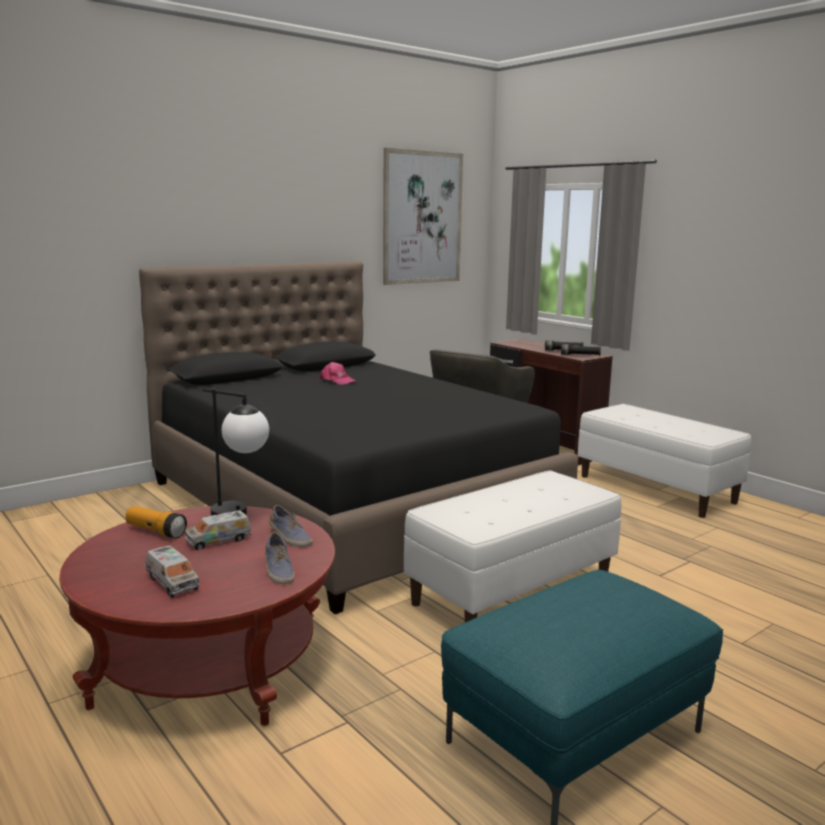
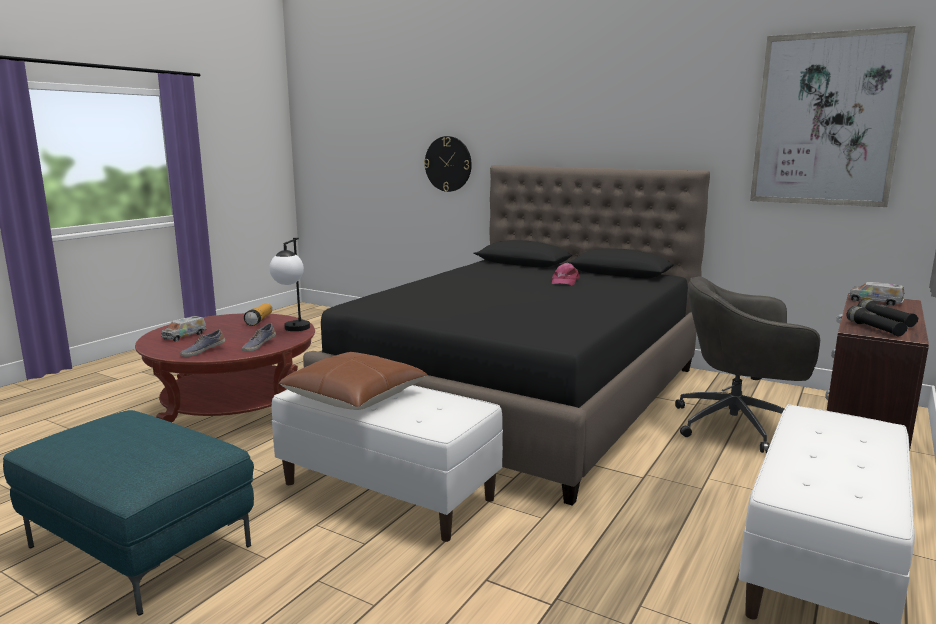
camera: 70 degrees right, 0 degrees up
(56, 270) = (448, 164): none -> wall clock
(218, 540) = (249, 333): toy truck -> toy truck (875, 301)
(500, 511) = (354, 396): none -> brown pillow

